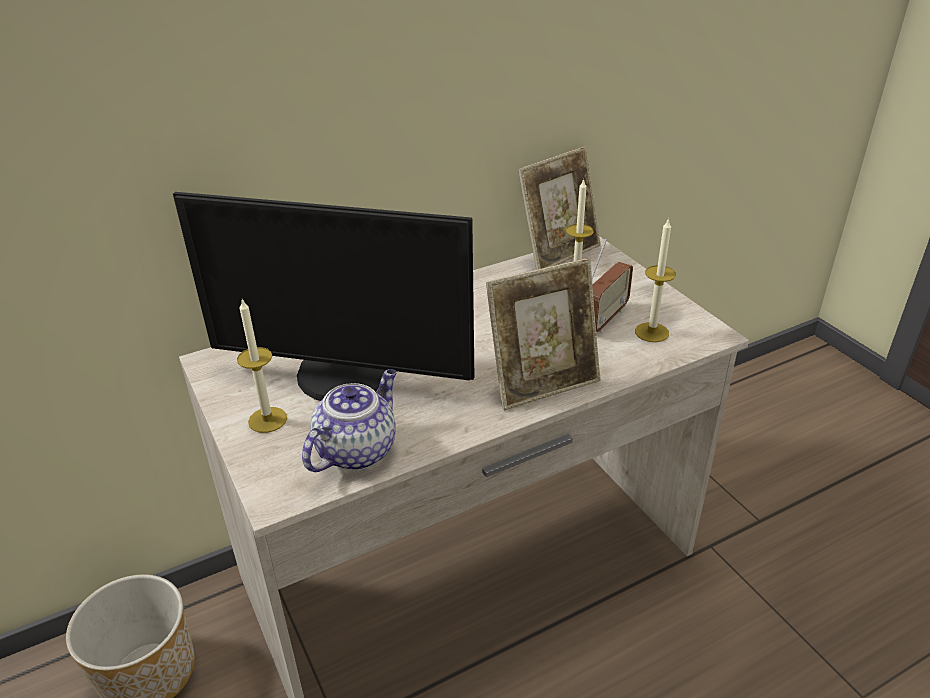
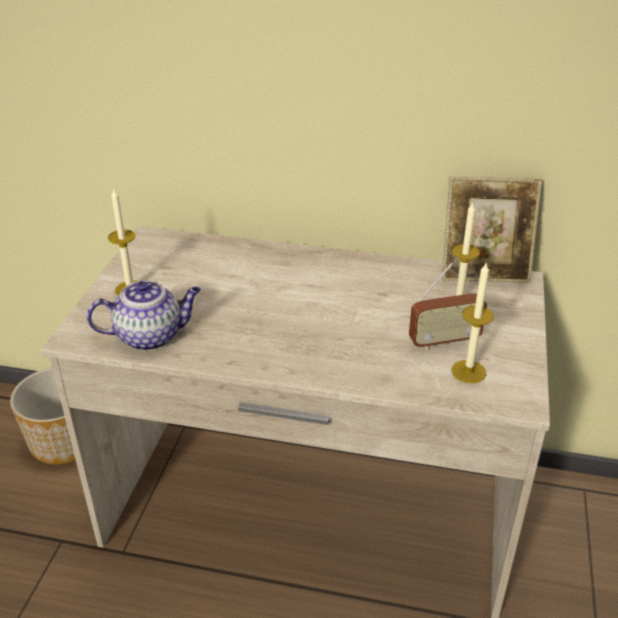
camera: 40 degrees right, 0 degrees up
(344, 376) = (207, 286): monitor -> none
(543, 384) = (325, 362): picture frame -> none

